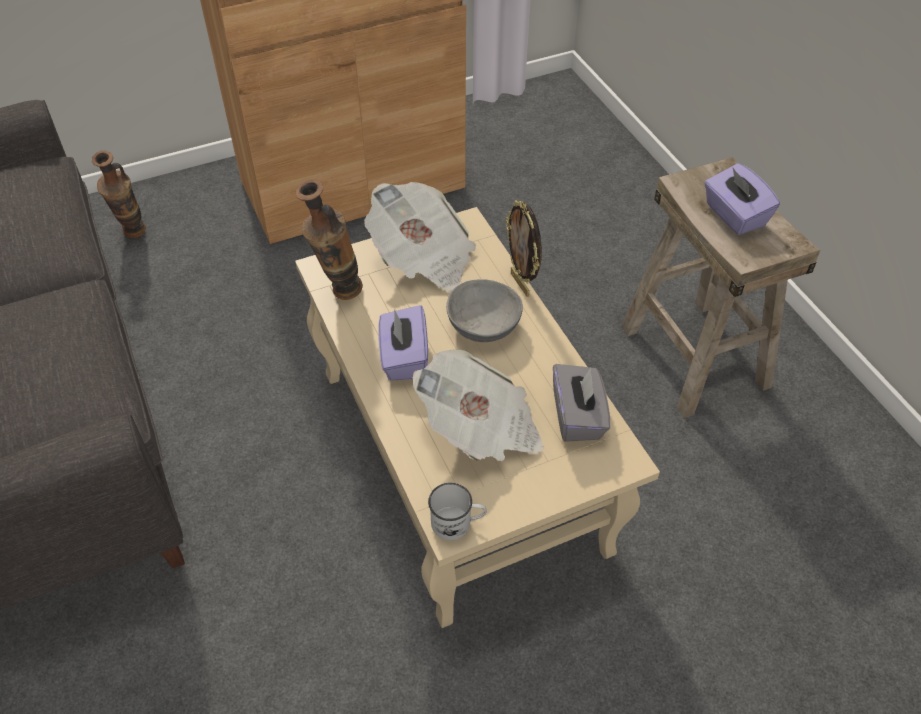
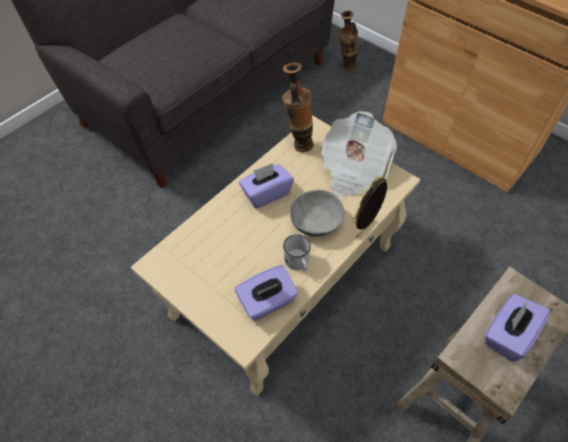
camera: 65 degrees right, 5 degrees up
(457, 523) = (158, 266): white mug -> white mug (298, 263)
(481, 428) = (232, 252): newspaper -> none
(578, 417) = (267, 302): grey tissue box -> purple tissue box

